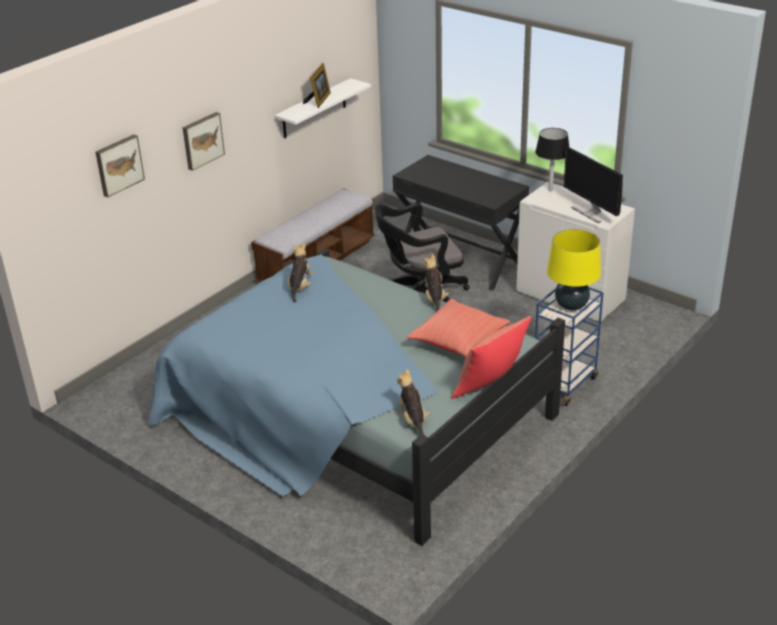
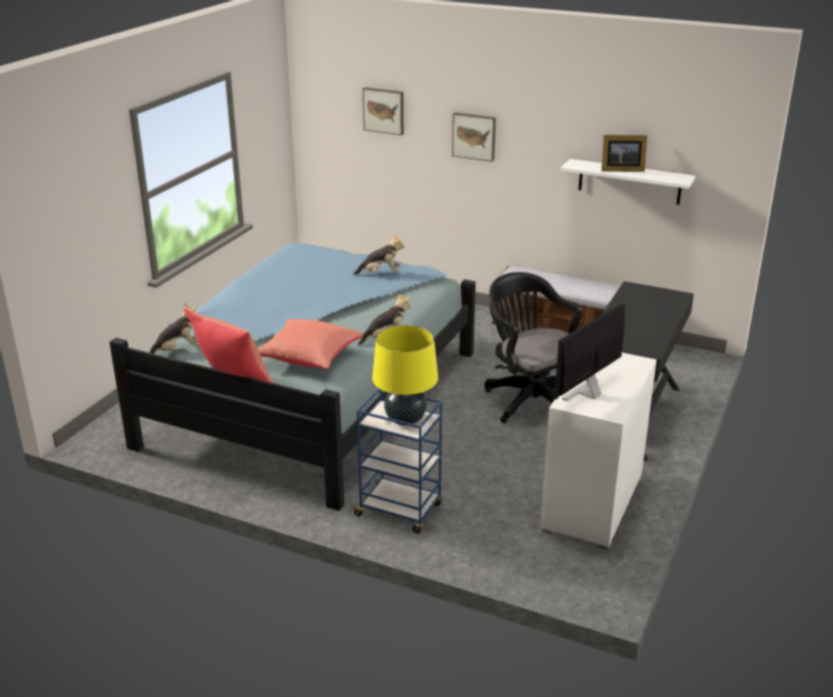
camera: 75 degrees right, 5 degrees down
(550, 190) = (632, 362): black table lamp -> none

